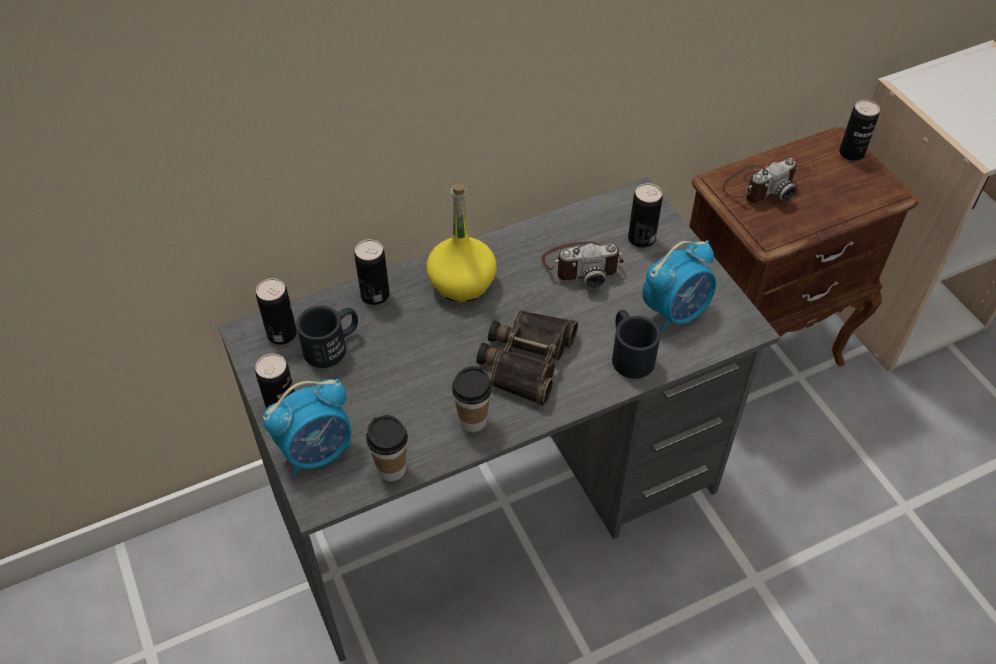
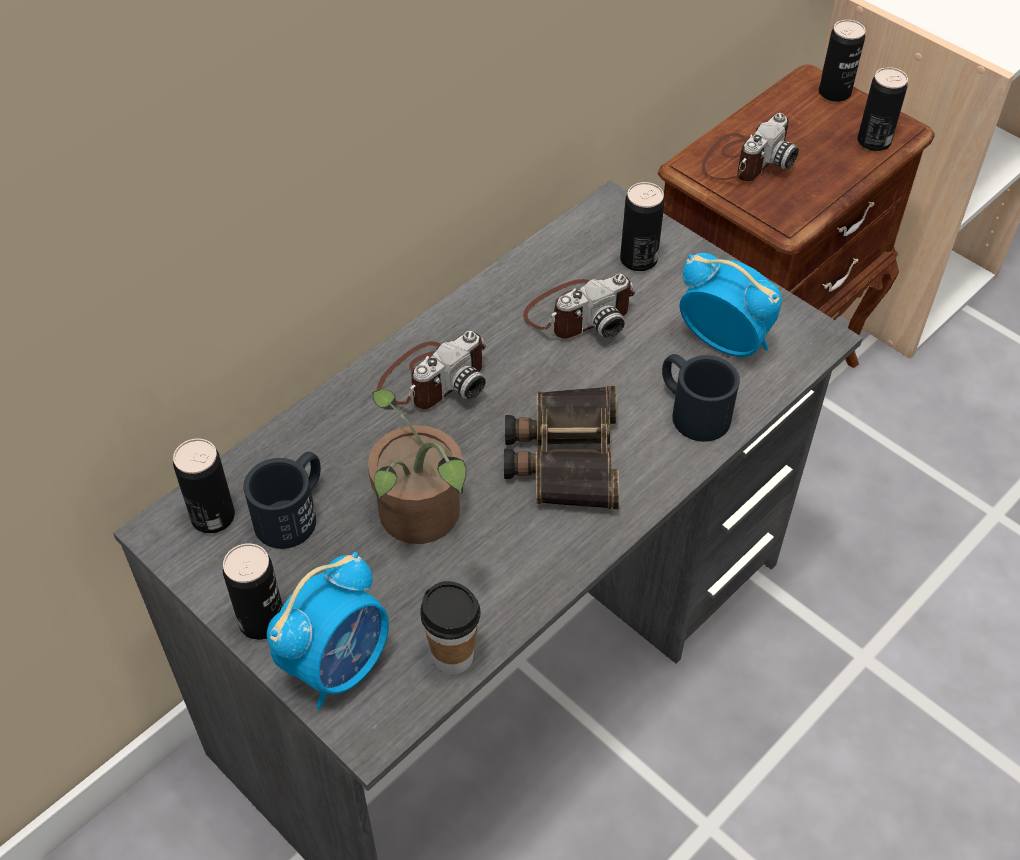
camera: 20 degrees left, 0 degrees up
(375, 295) = (321, 426): can -> can (873, 141)
(411, 375) = (420, 521): none -> potted plant
(462, 283) = (433, 378): yellow bottle -> camera
(472, 421) = (532, 557): cup -> none
(675, 312) = (724, 341): alarm clock -> alarm clock turned 90 degrees counterclockwise

